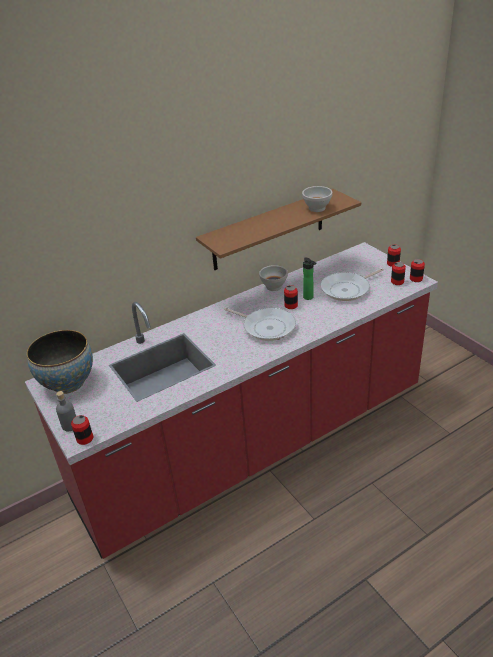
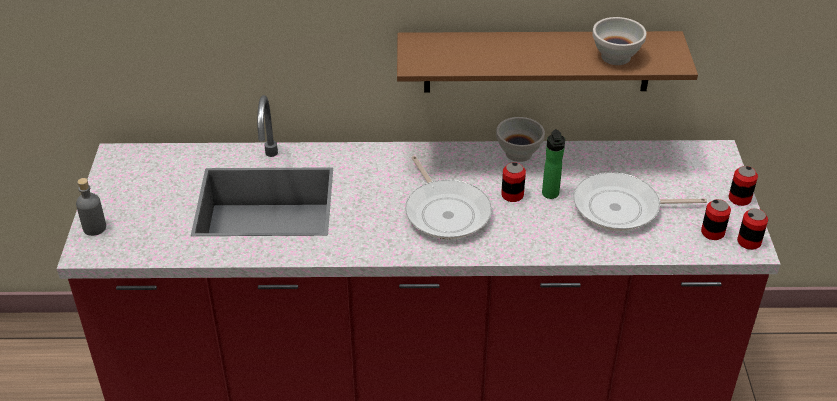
camera: 30 degrees right, 5 degrees up
(68, 383) = (141, 170): bowl -> none
(85, 439) = (94, 254): can -> none

